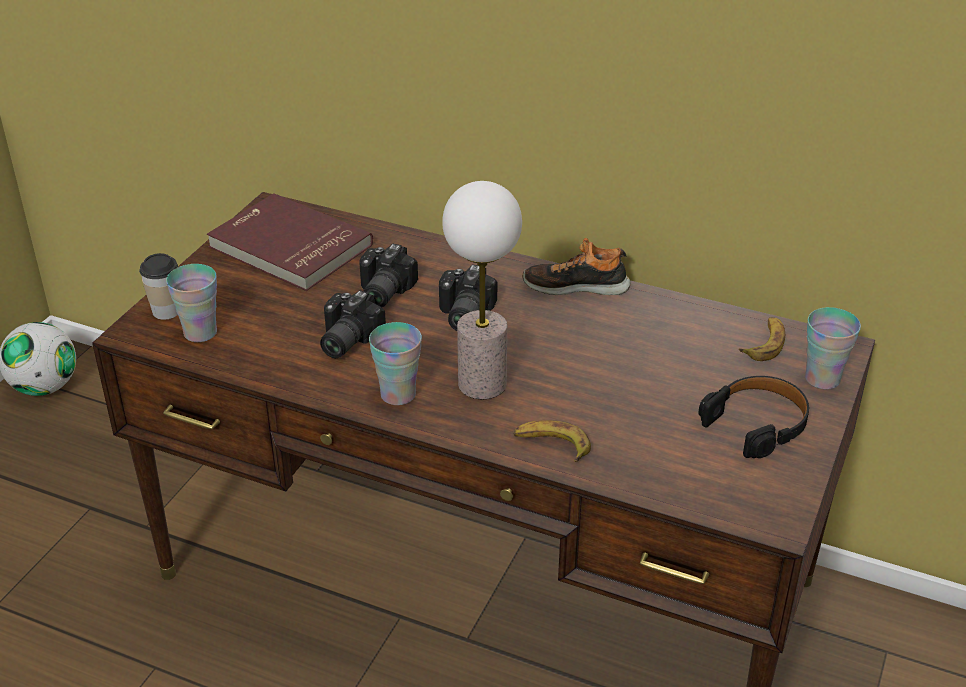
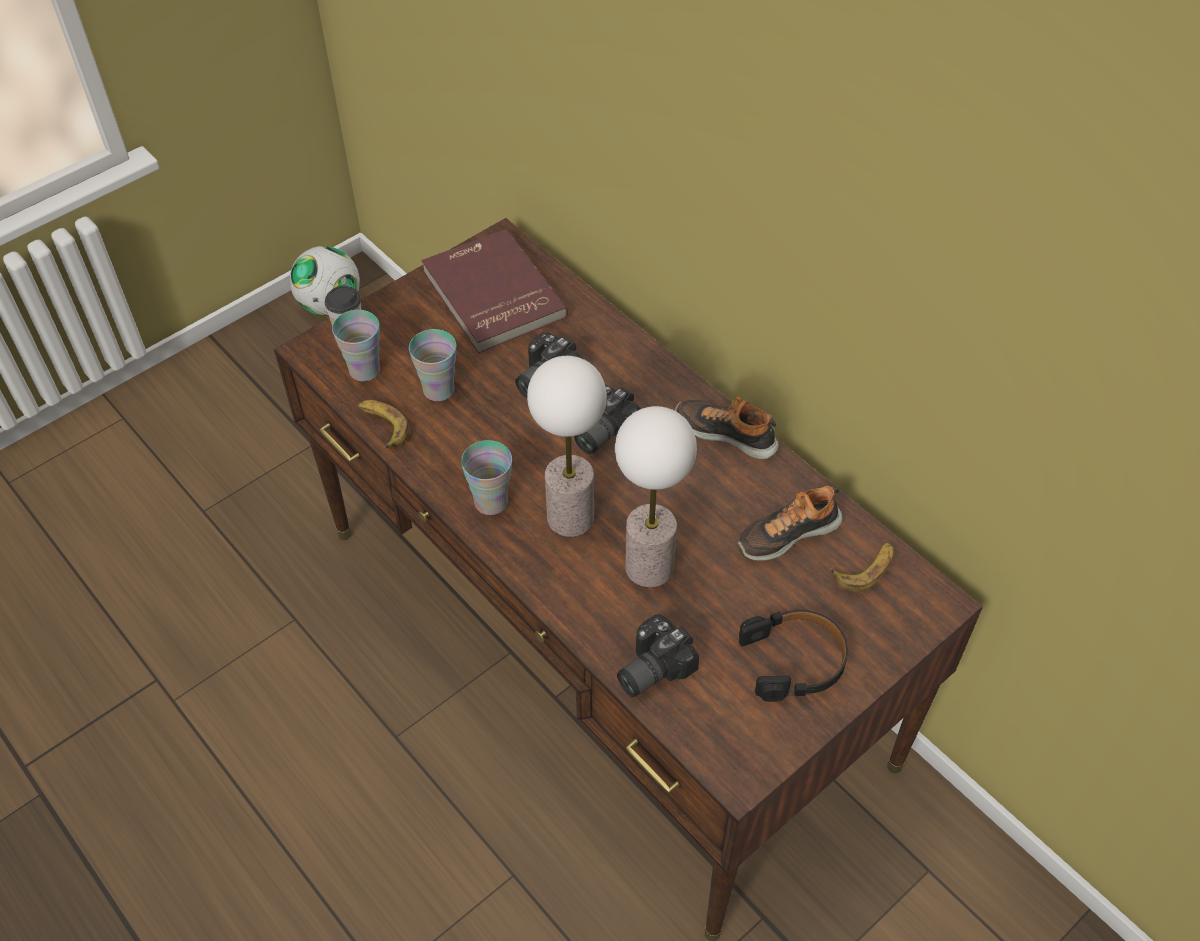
camera: 25 degrees right, 15 degrees up
(344, 340) = (480, 423): camera -> camera (650, 667)
(551, 445) = (590, 610): banana -> banana (383, 426)
(580, 397) = (649, 566): none -> table lamp
(681, 338) = (787, 533): none -> shoe
(822, 379) = (894, 633): cup -> cup (438, 390)

